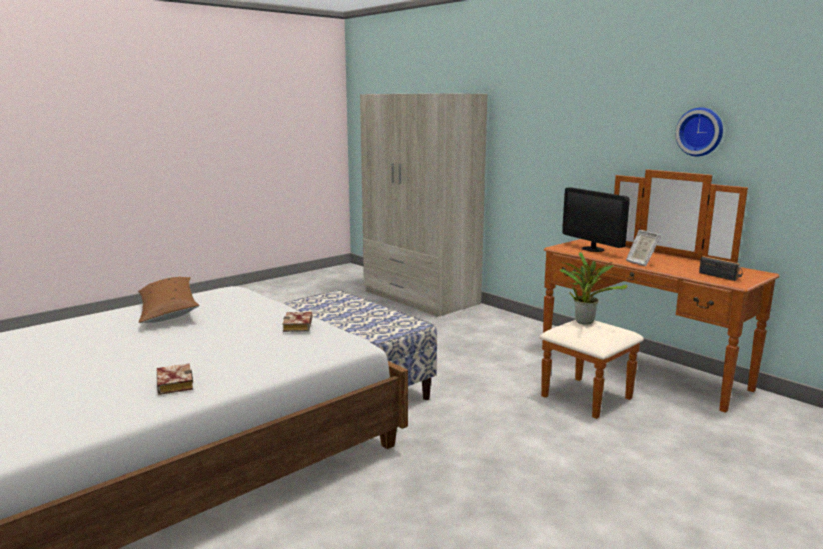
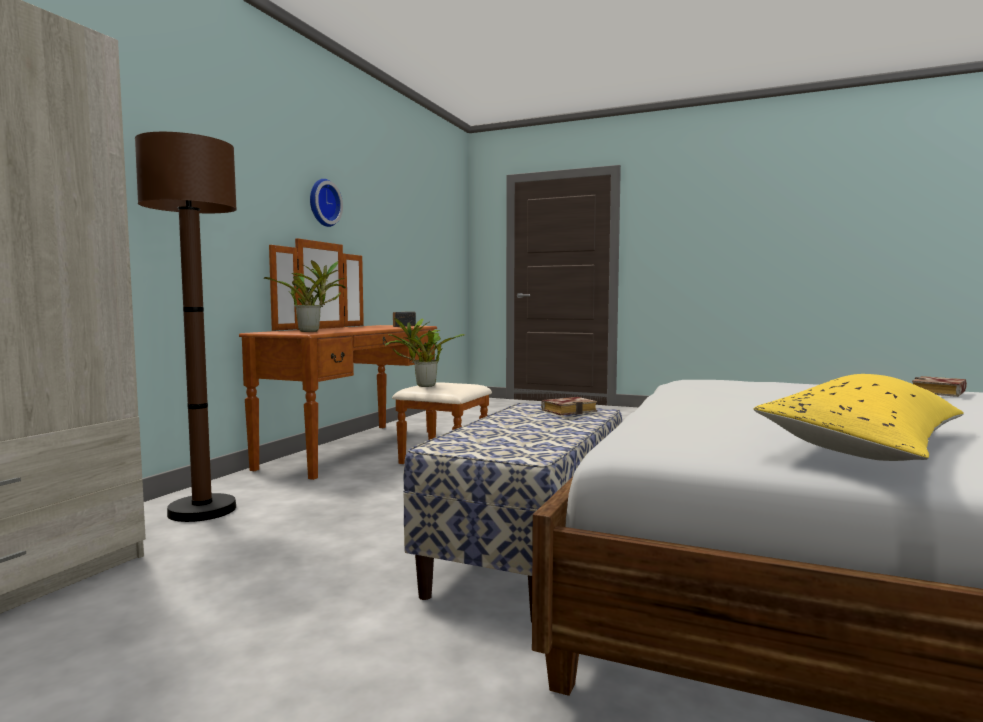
camera: 115 degrees left, 10 degrees down
(168, 310) = (865, 443): brown pillow -> yellow pillow
(299, 326) = (706, 388): book -> book (569, 411)
(494, 325) = (202, 510): none -> brown floor lamp
(593, 249) = (312, 331): monitor -> potted plant
(640, 263) = (371, 329): picture frame -> none

